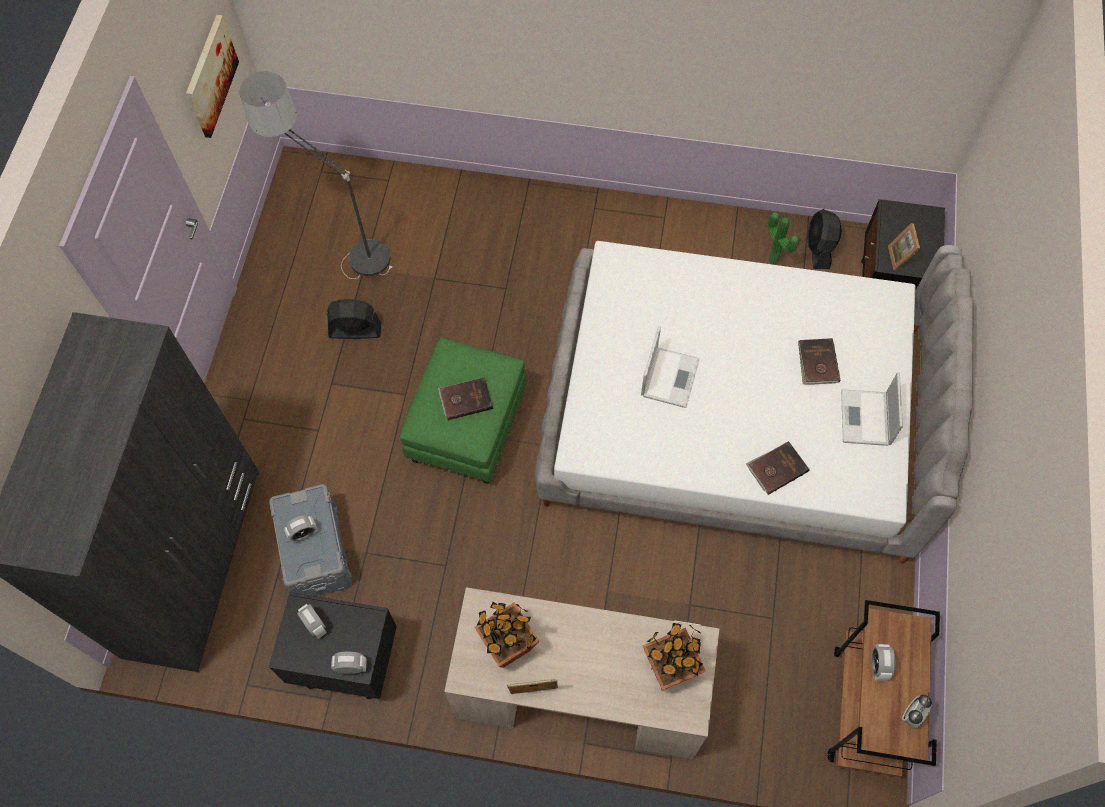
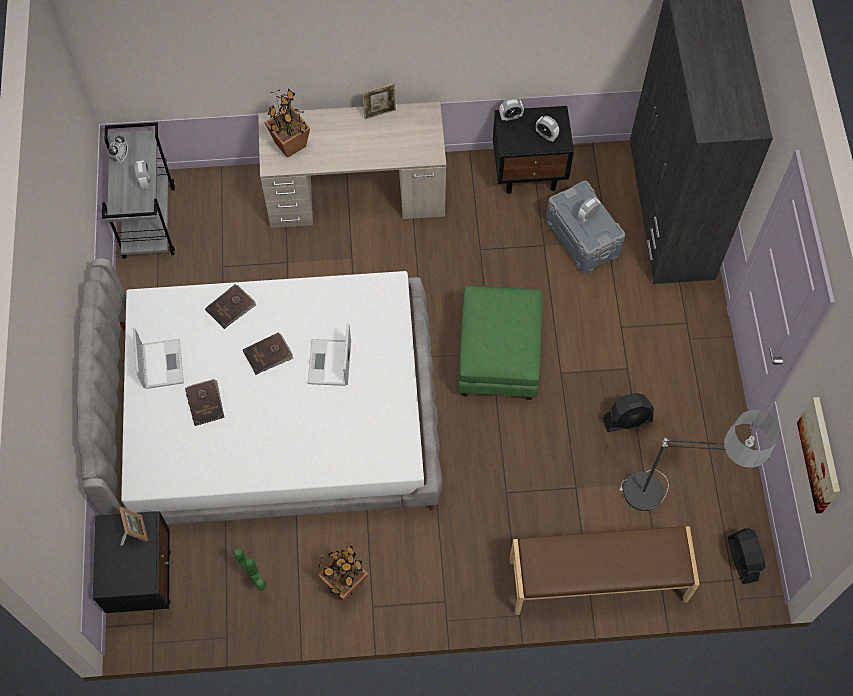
camera: 165 degrees right, 0 degrees up
(445, 195) = (598, 581): none -> brown bench
(465, 399) = (496, 321): brown book -> brown book (268, 355)
(509, 646) = (404, 135): potted plant -> potted plant (344, 584)
(819, 248) = (212, 606): black fan -> black fan (742, 559)
(866, 710) = (148, 221): brown cart -> grey cart

